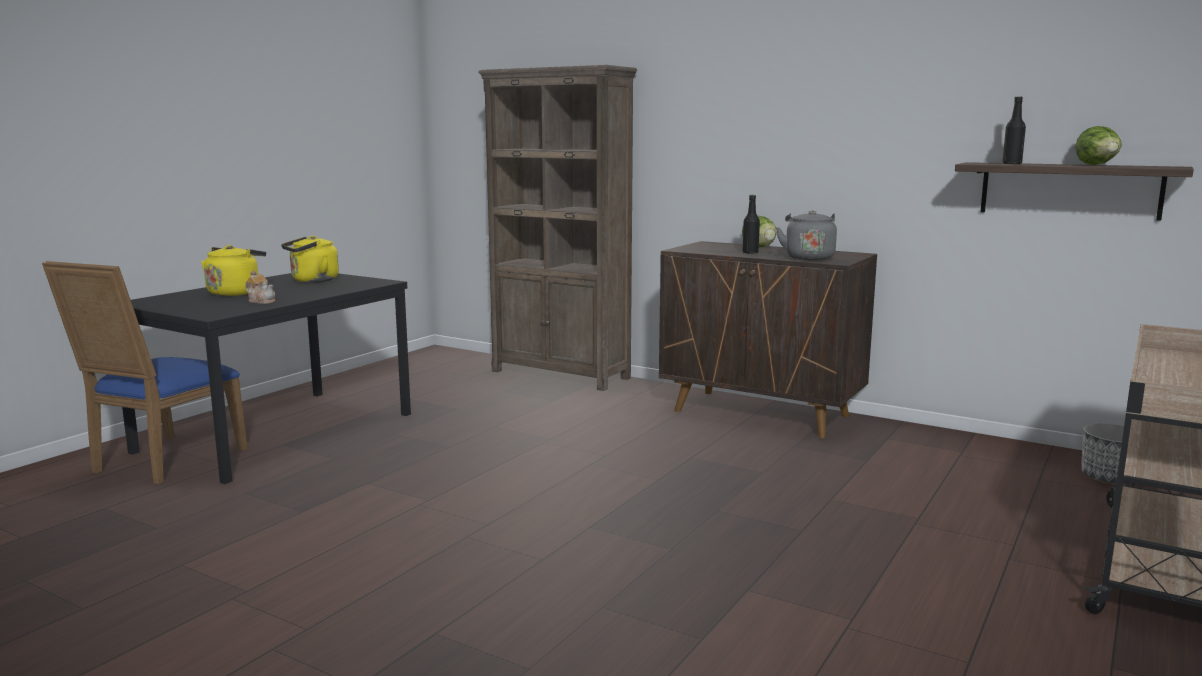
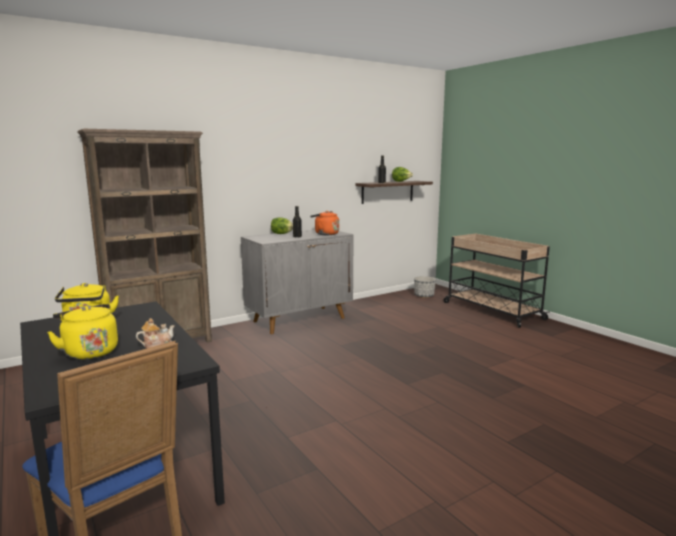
camera: 65 degrees left, 0 degrees up
(762, 413) = (300, 319): brown cabinet -> grey cabinet
(808, 257) = (325, 234): grey kettle -> orange kettle

